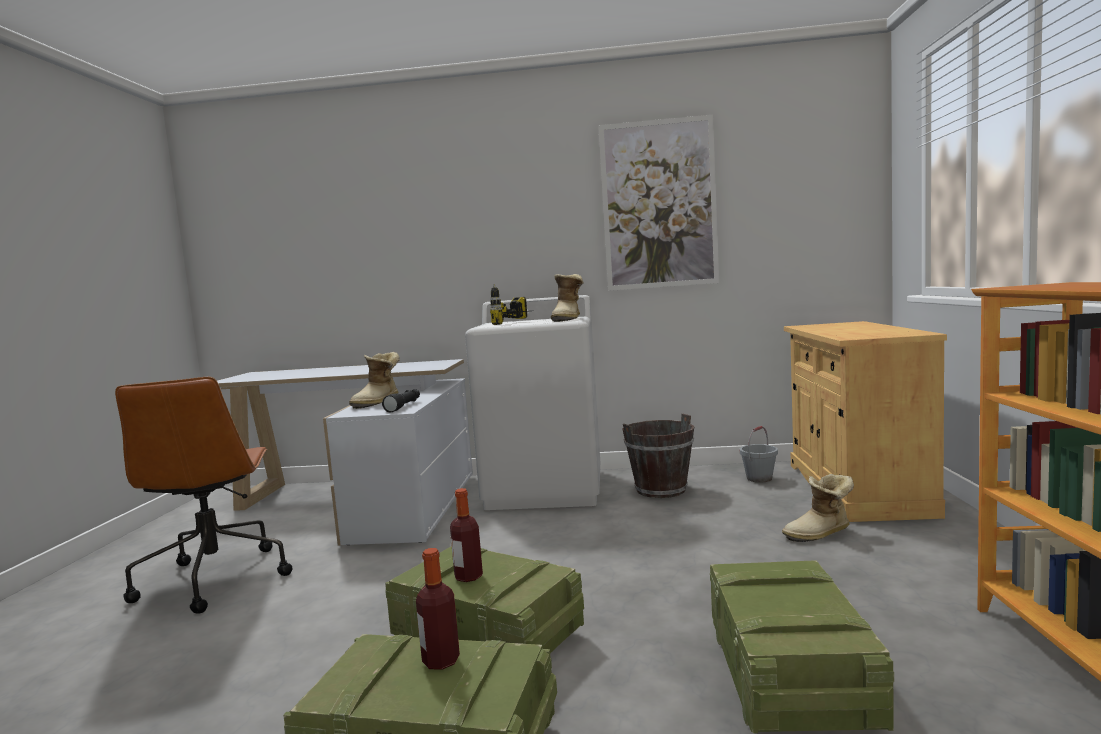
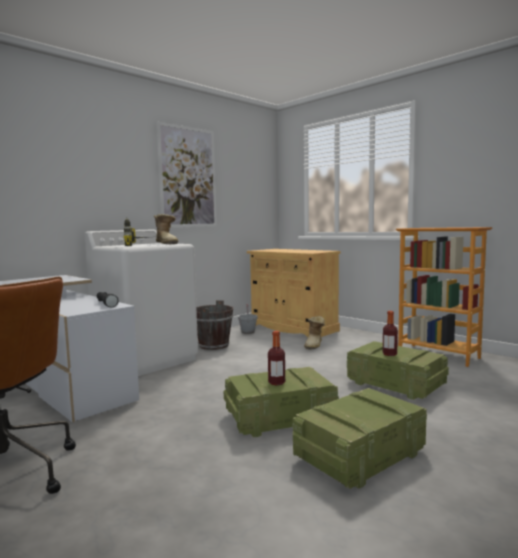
camera: 50 degrees left, 0 degrees up
(379, 402) = (67, 305): boot -> none
(441, 661) = (353, 405): bottle -> bottle (389, 354)

